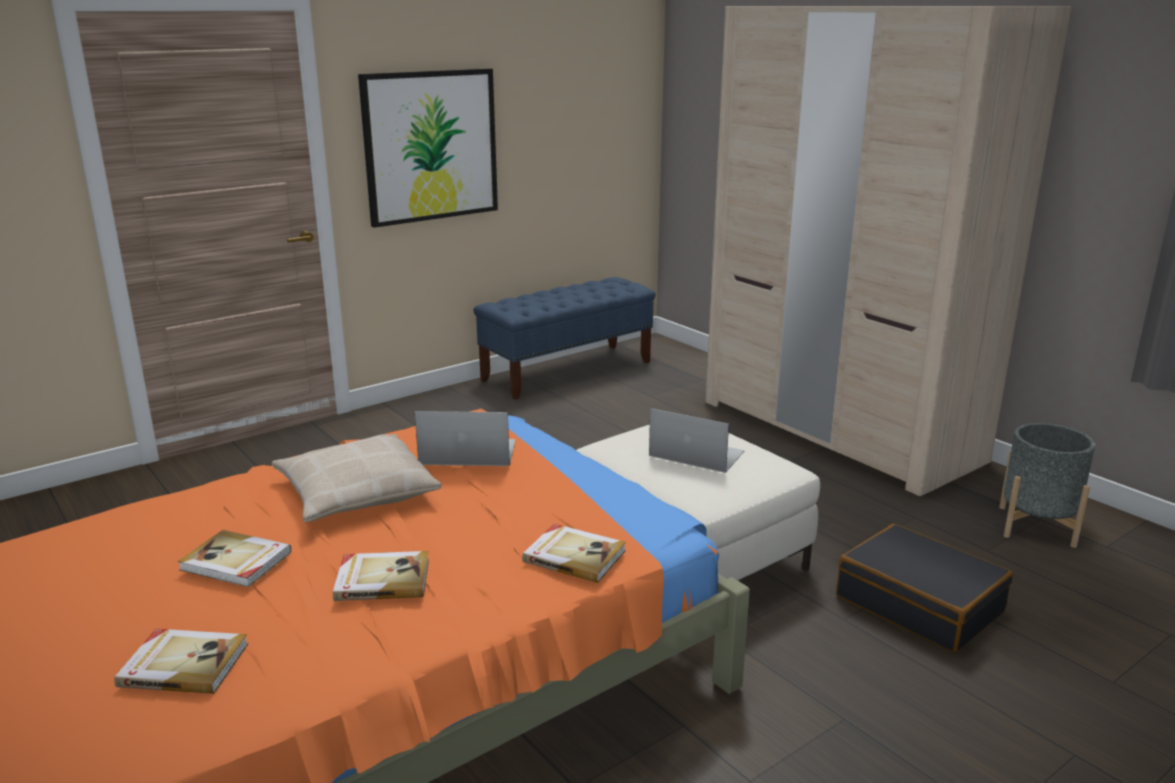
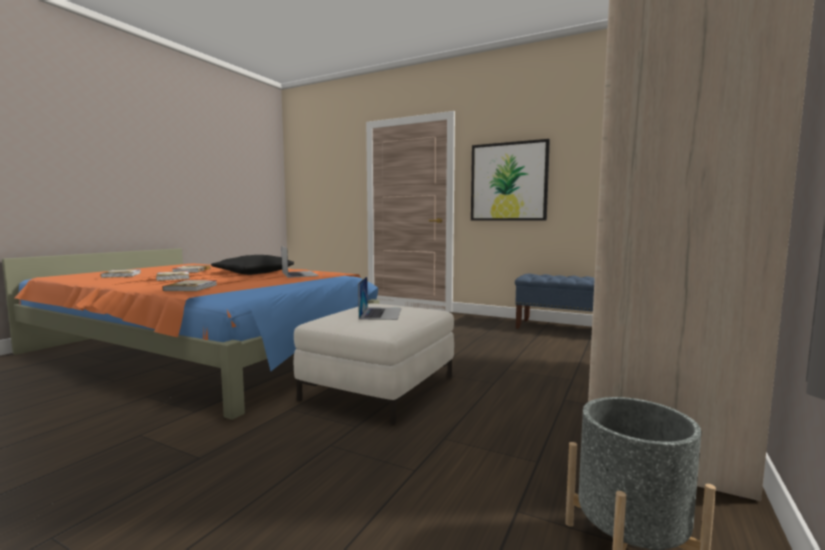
camera: 65 degrees right, 15 degrees down
(356, 493) = (253, 272): beige pillow -> black pillow
(919, 604) = (373, 476): black suitcase -> none

